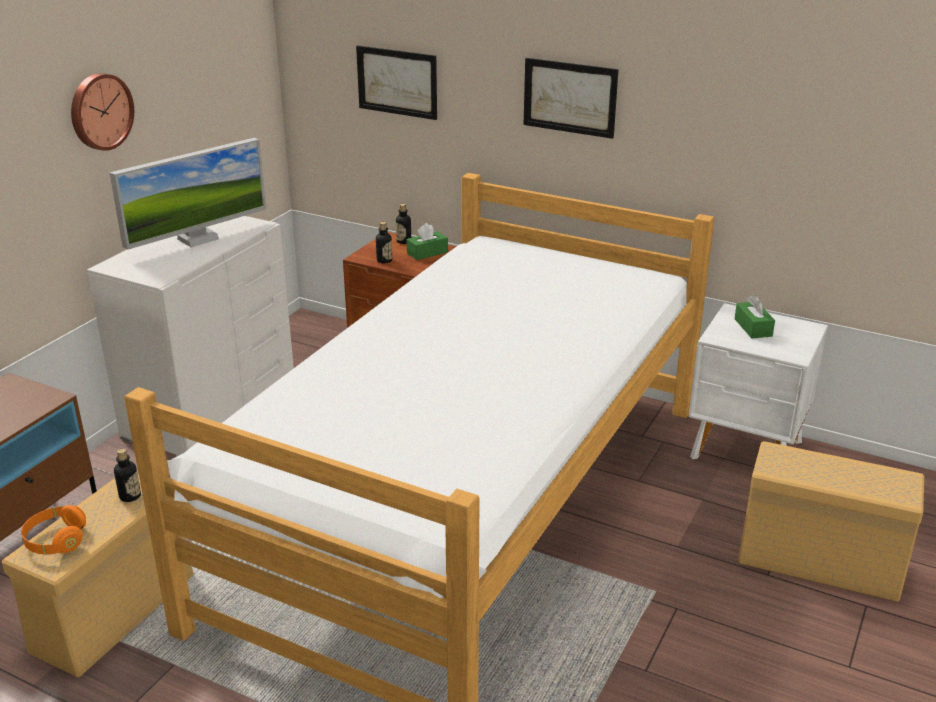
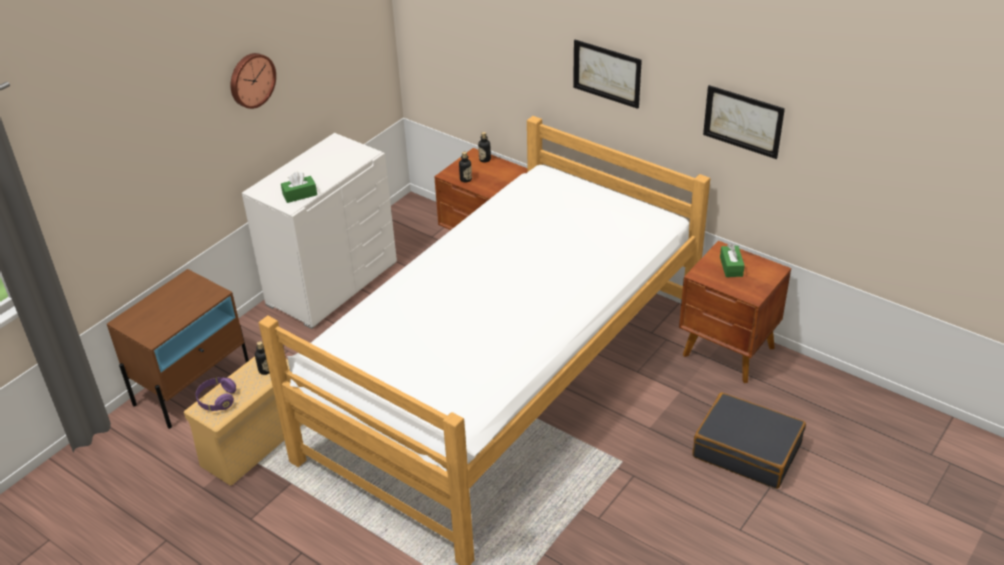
camera: 10 degrees right, 10 degrees up
(56, 541) = (217, 400): orange headphones -> purple headphones
(198, 239) = (322, 166): monitor -> none
(397, 82) = (481, 39): picture -> picture (743, 121)
(427, 253) = (500, 173): green tissue box -> green tissue box (300, 195)
(747, 451) = (728, 353): white nightstand -> brown nightstand
(816, 562) = (747, 450): beige storage box -> black suitcase

